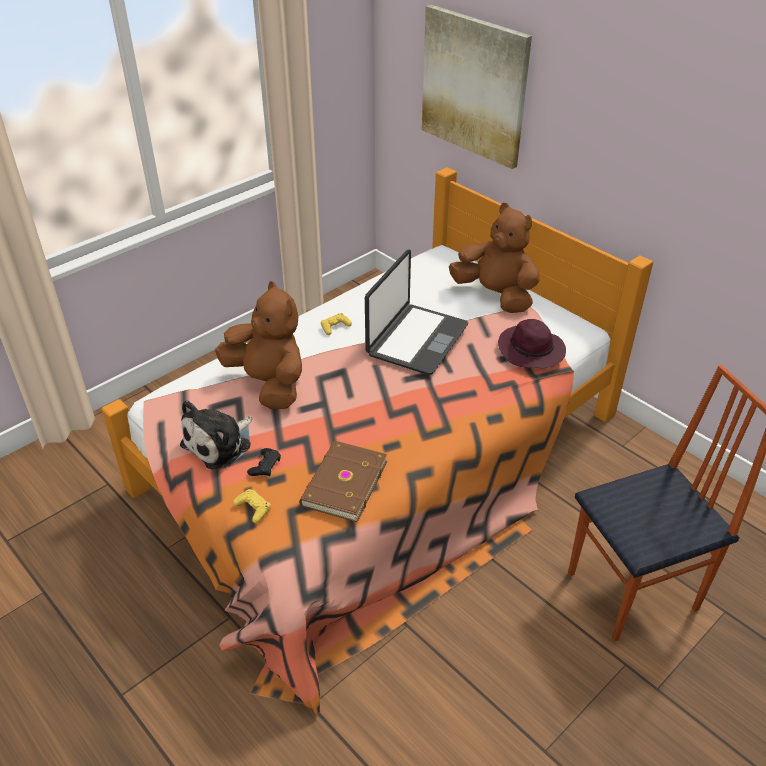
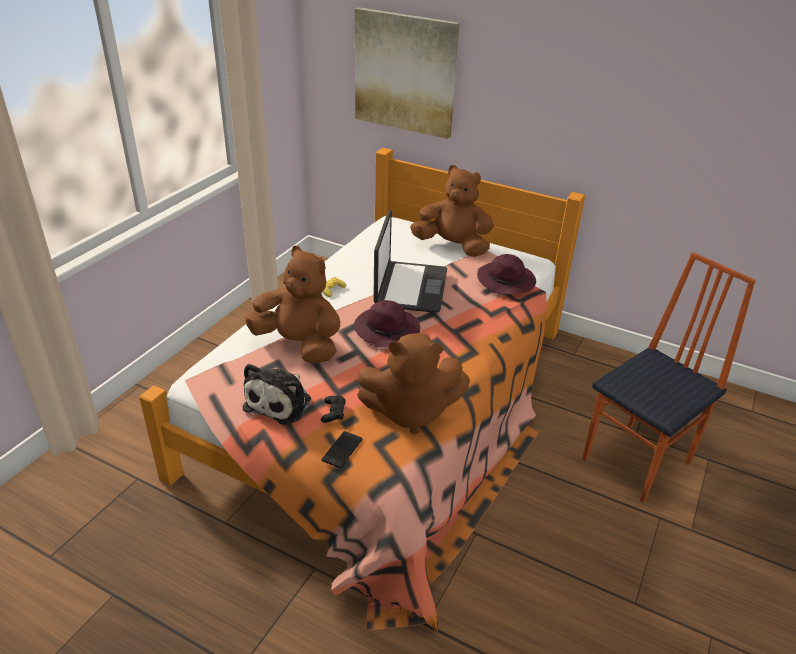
camera: 20 degrees left, 5 degrees down
(253, 509) = (342, 450): yellow game controller -> phone
(342, 483) = (410, 412): brown book -> brown plush toy
(366, 386) = (388, 331): none -> purple hat

